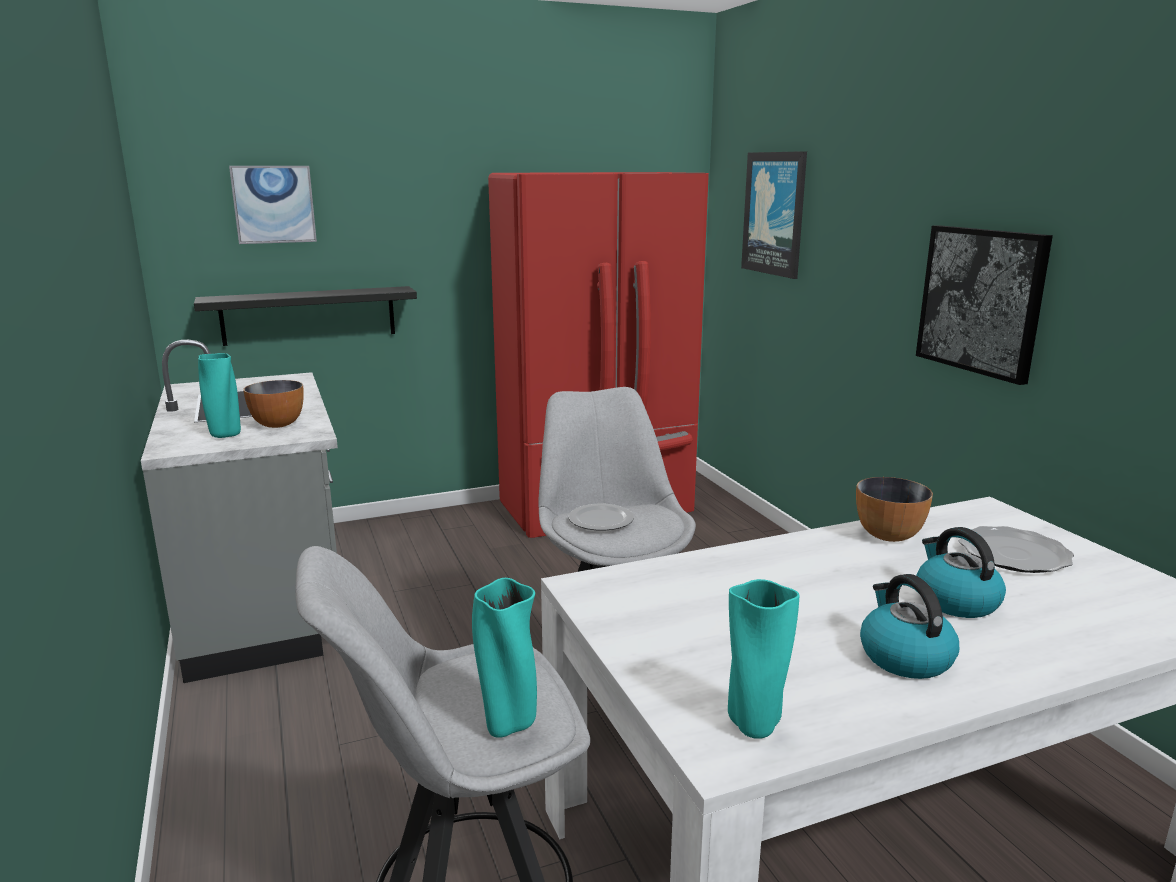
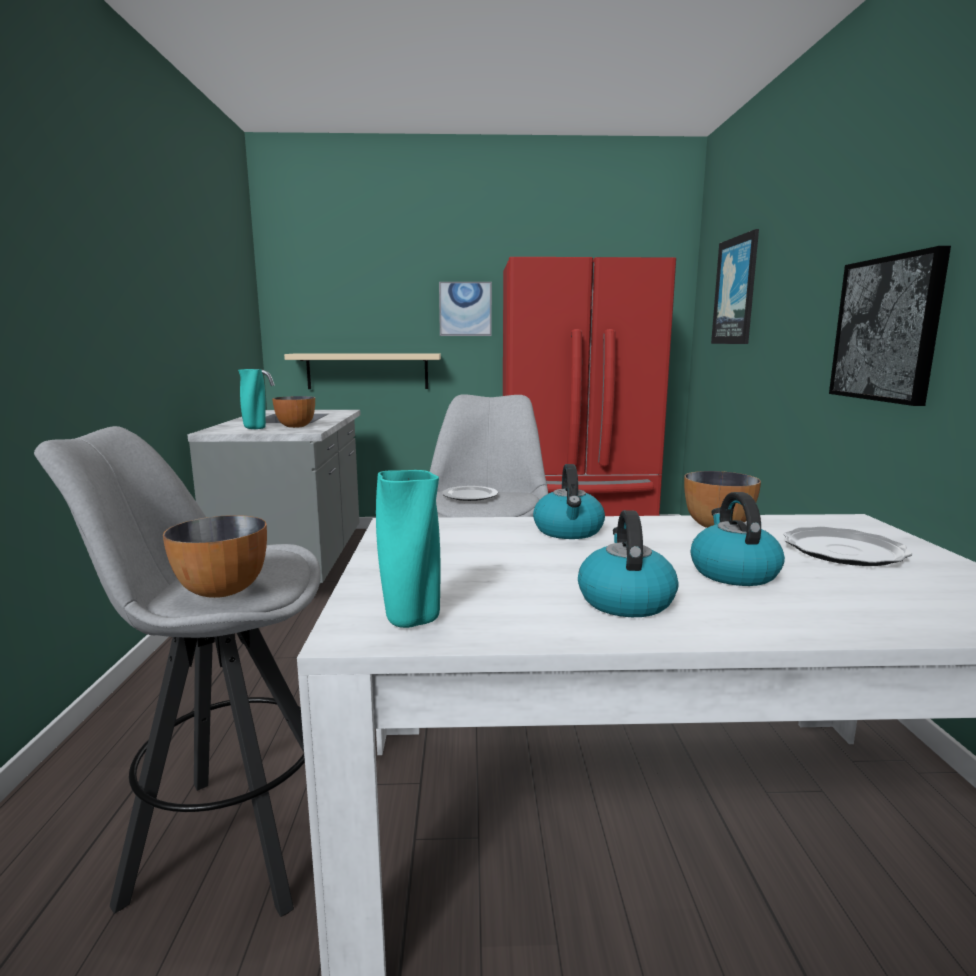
camera: 20 degrees right, 5 degrees down
(273, 204) = (348, 290): picture -> picture (465, 309)
(309, 315) = (367, 371): black shelf -> beige shelf
(508, 725) = (223, 590): turquoise vase -> bowl
(765, 566) = (569, 531): none -> kettle

